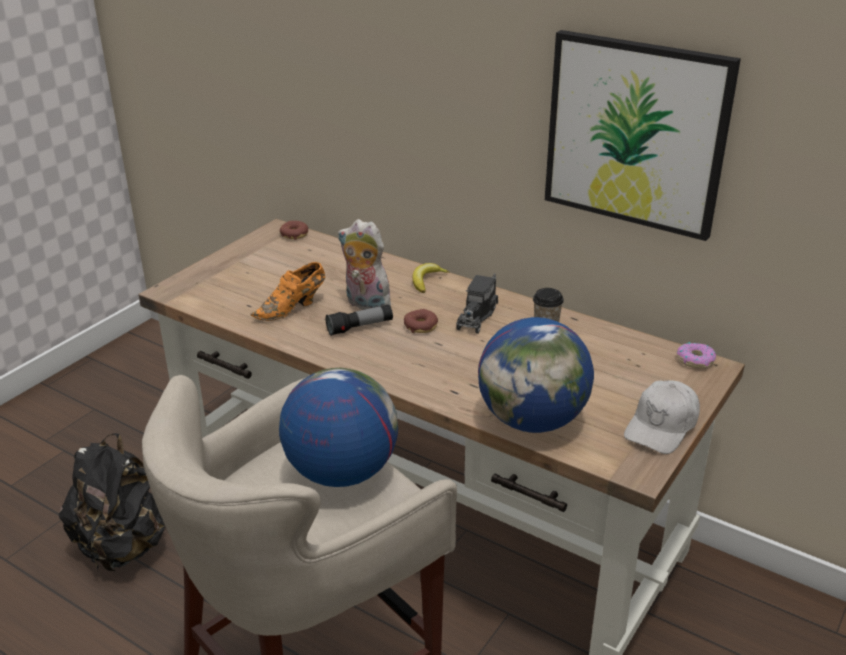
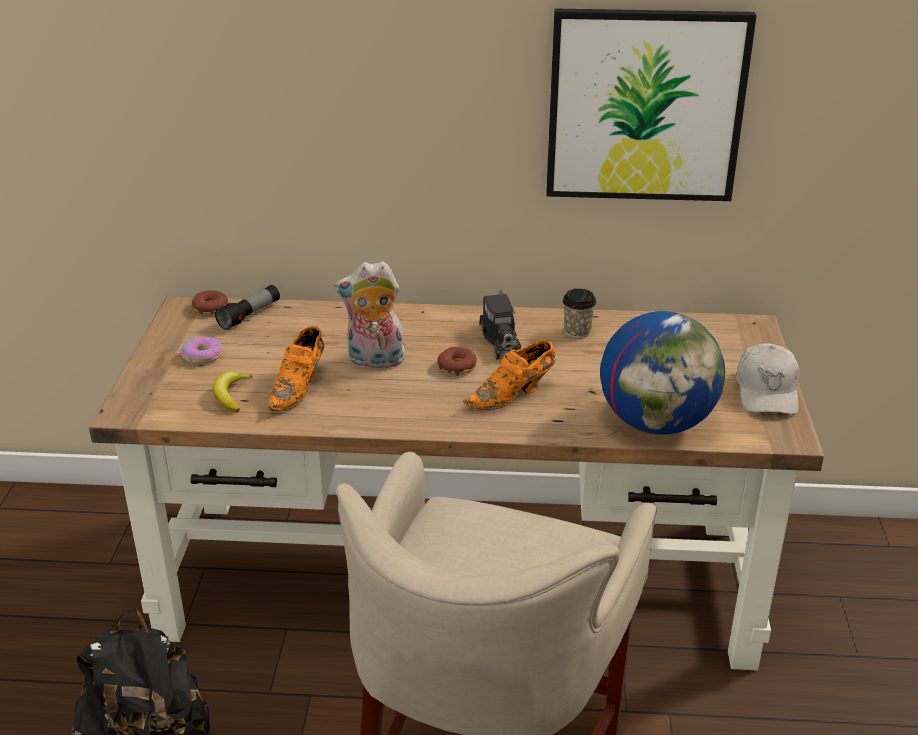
camera: 30 degrees left, 0 degrees up
(341, 472) = (511, 540): globe -> none
(360, 327) = (395, 386): flashlight -> flashlight (250, 315)
(427, 281) = (413, 319): banana -> banana (231, 395)
(439, 361) = (513, 396): none -> orange shoe
(695, 360) = (734, 324): donut -> donut (202, 356)

